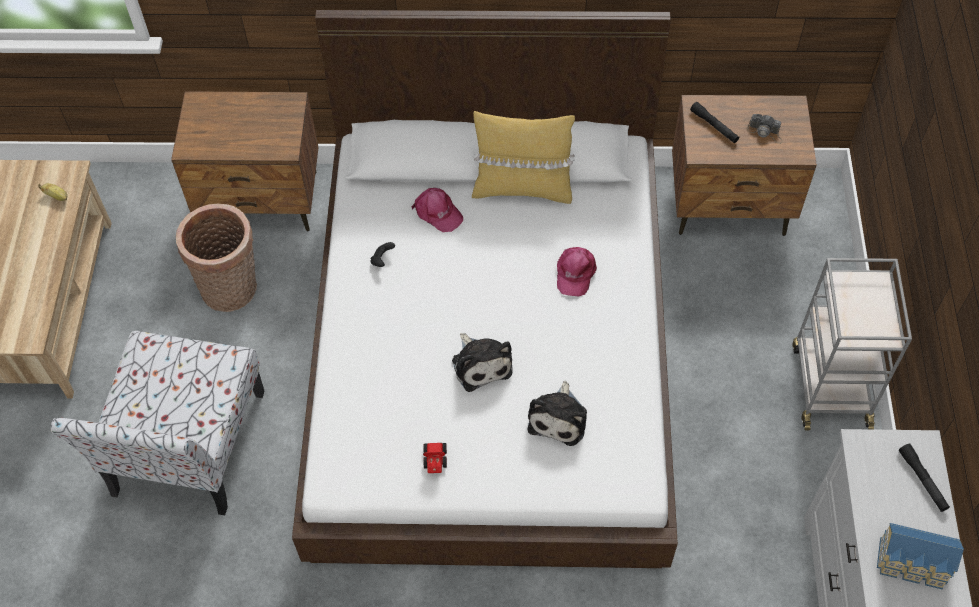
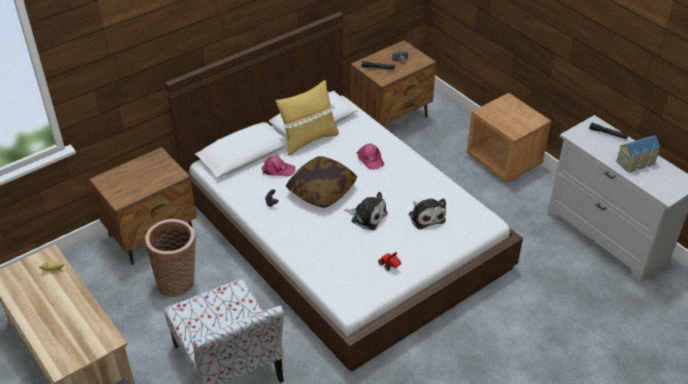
camera: 40 degrees left, 15 degrees down
(462, 282) = (322, 190): none -> pillow
(830, 384) = (504, 161): grey cart -> brown nightstand

